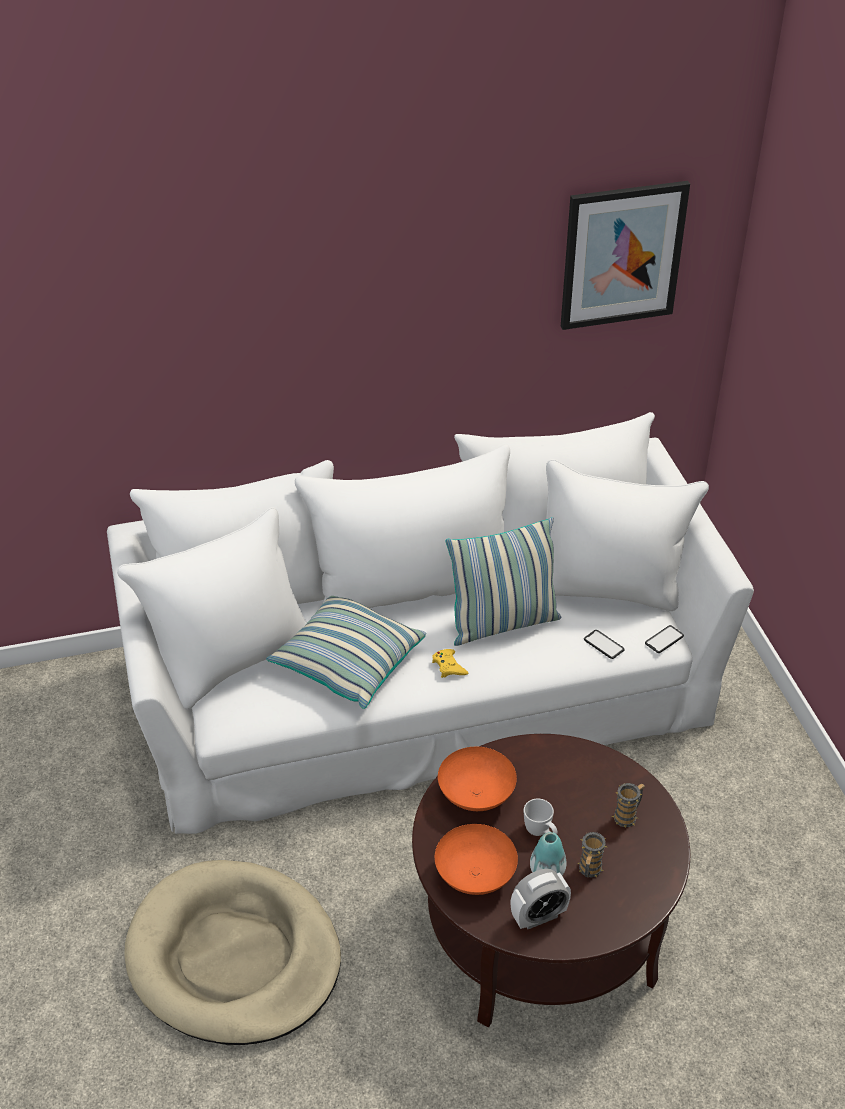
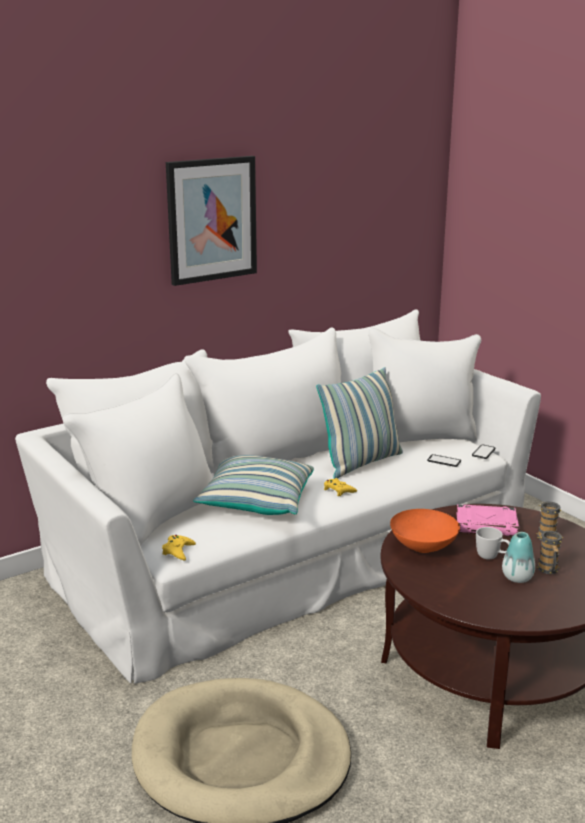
camera: 20 degrees left, 20 degrees down
(229, 721) = (178, 551): none -> yellow game controller
(474, 876) = (462, 592): orange bowl -> none
(538, 916) = (535, 604): alarm clock -> none
(570, 779) = (487, 525): none -> pink book
(622, 255) = (378, 194): picture -> picture (212, 219)

